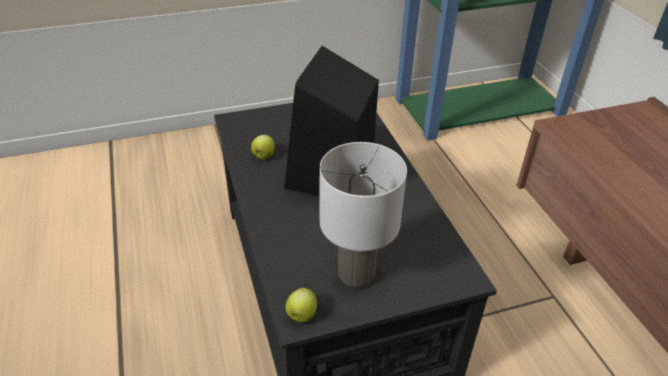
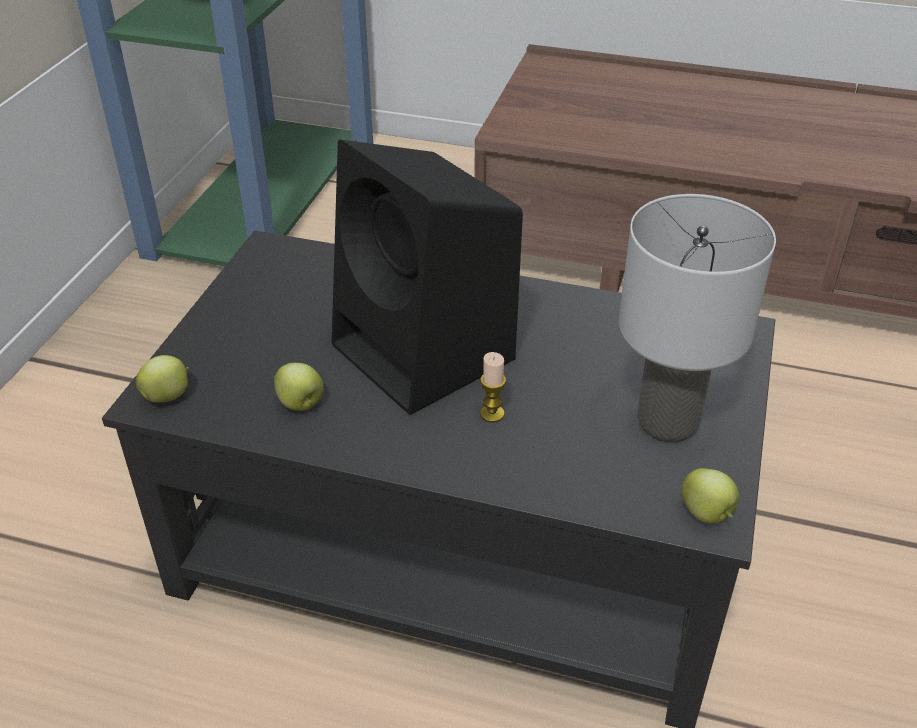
camera: 55 degrees left, 0 degrees up
(238, 122) = (168, 396): none -> apple
(308, 212) = (492, 414): none -> candle

